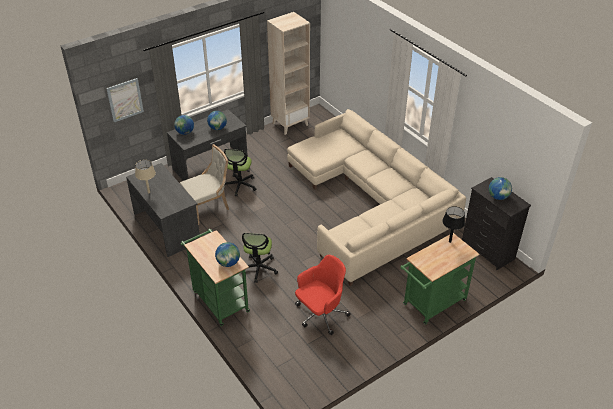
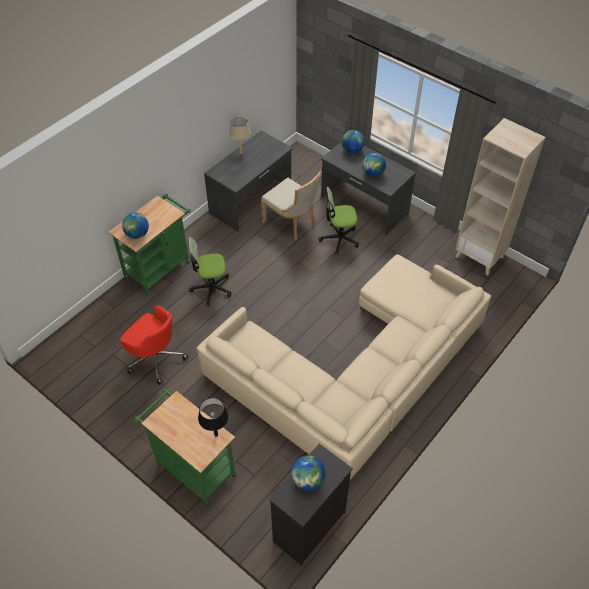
camera: 75 degrees right, 10 degrees up
(125, 100) = (327, 72): picture -> none

